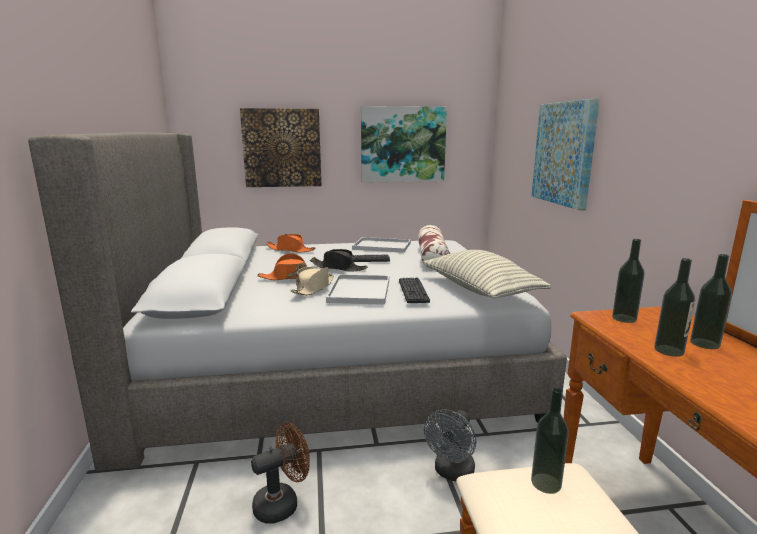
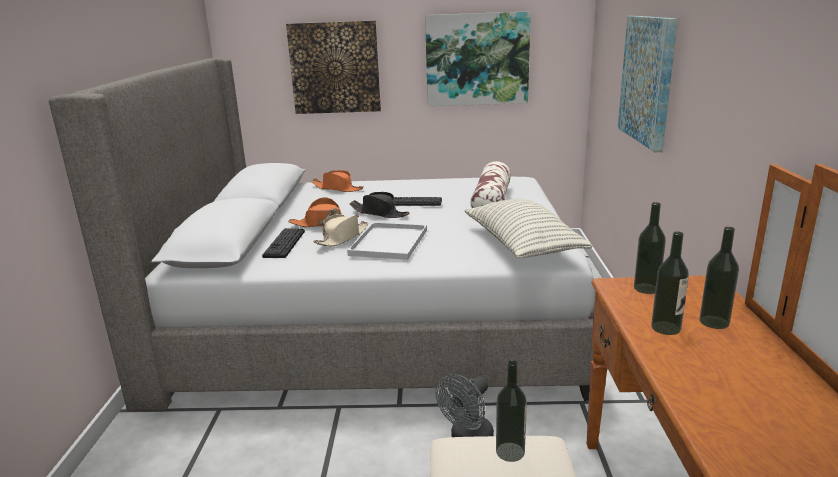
camera: 10 degrees right, 5 degrees up
(282, 503) = (291, 454): brown fan -> none
(383, 246) = (443, 185): white tray -> none
(413, 291) = (446, 244): keyboard -> keyboard (284, 243)

